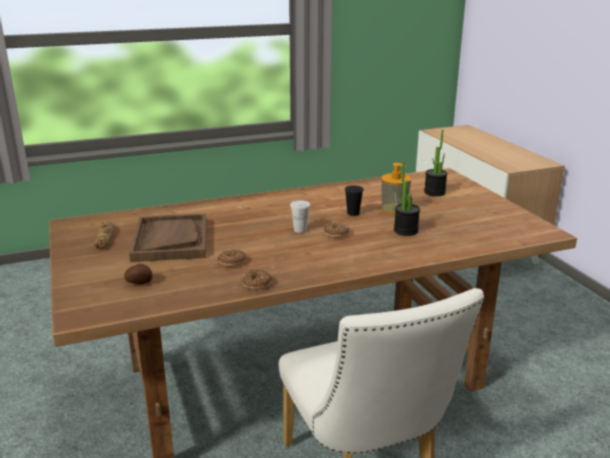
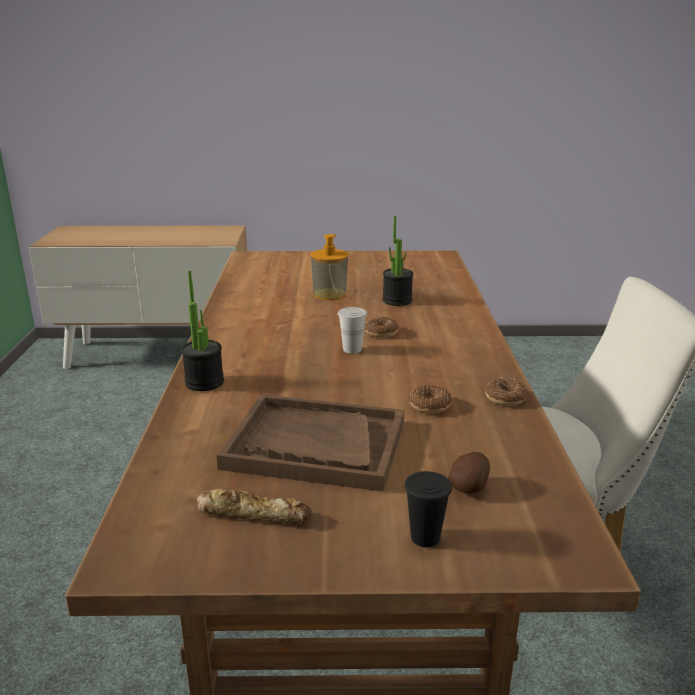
camera: 70 degrees left, 0 degrees up
(353, 213) = (324, 314): black cup -> black cup (425, 537)
(434, 192) = (301, 270): potted plant -> potted plant (204, 382)

